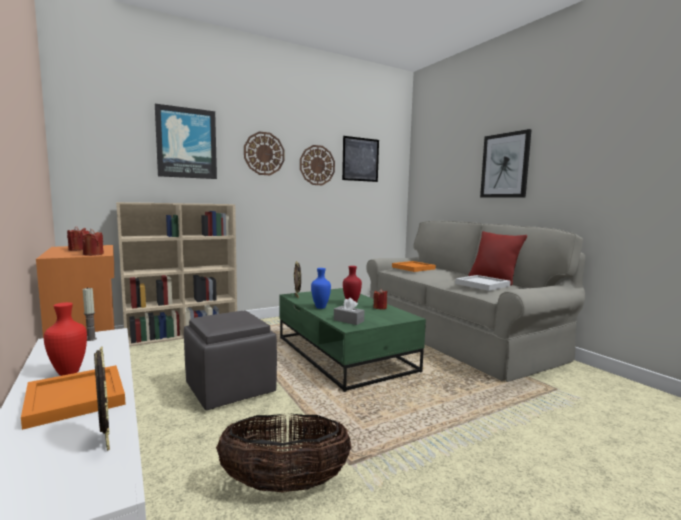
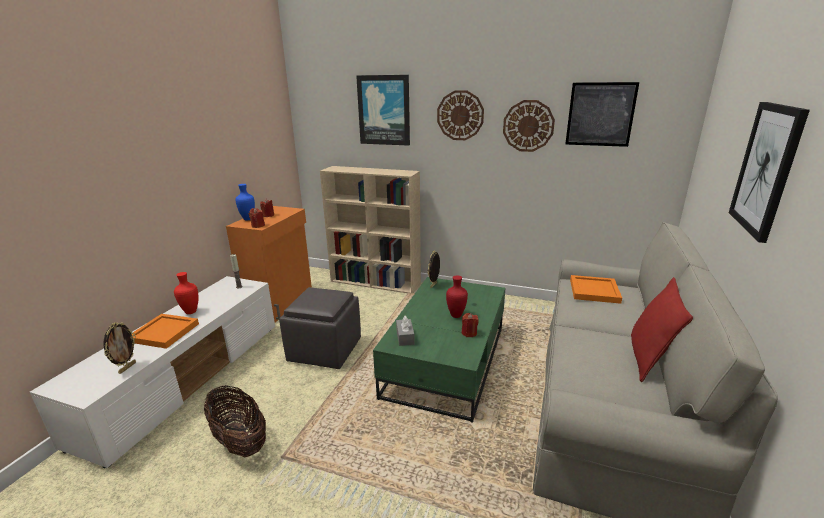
camera: 50 degrees right, 15 degrees up
(320, 307) = (421, 309): blue vase -> blue vase (248, 219)
(483, 285) = (596, 361): white tray -> none

